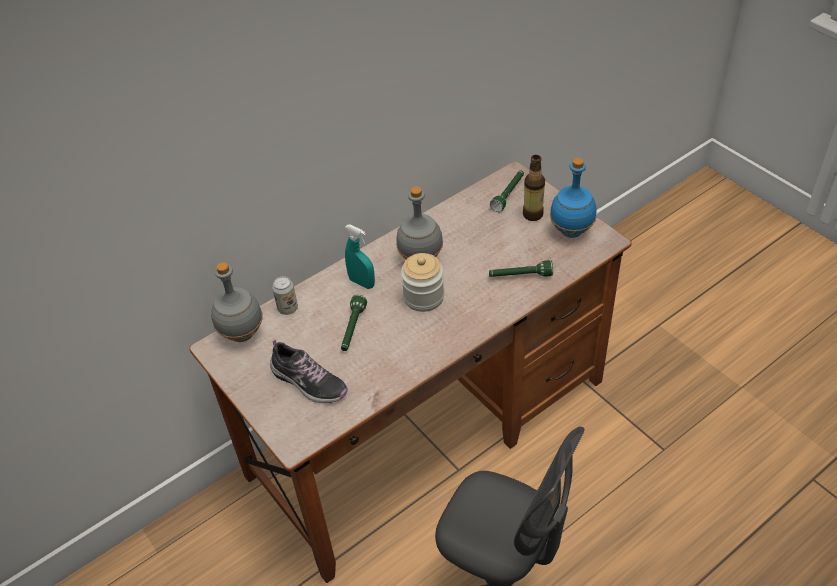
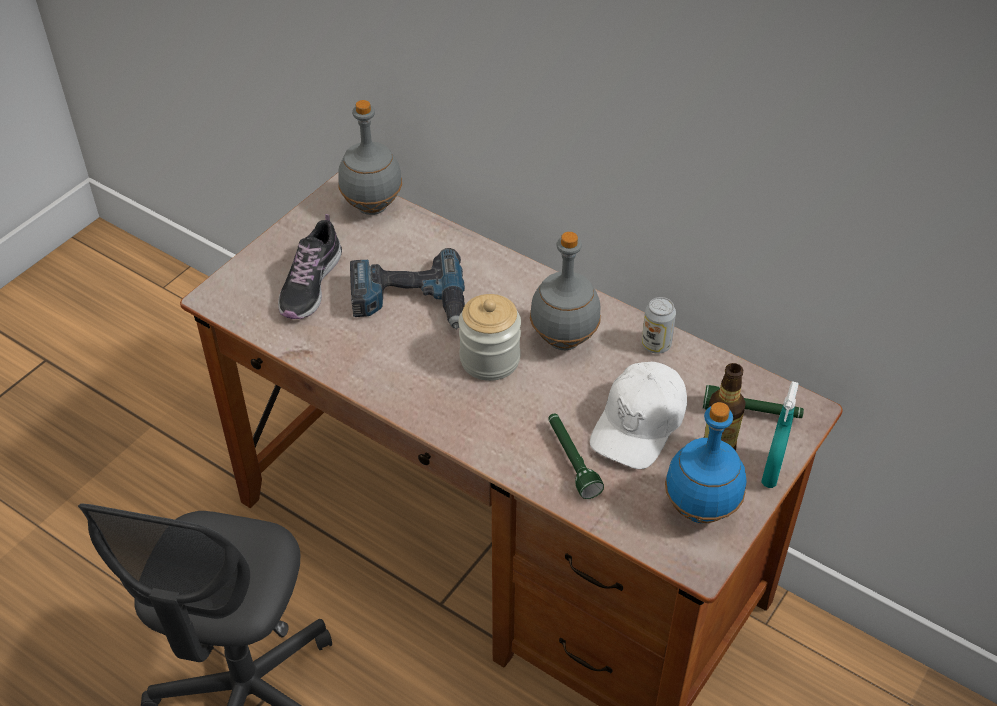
camera: 70 degrees right, 0 degrees up
(287, 308) = (426, 233): can -> can (656, 345)
(352, 329) = (409, 302): green flashlight -> power drill
(362, 282) = (495, 290): turquoise spray bottle -> turquoise spray bottle (771, 472)
(501, 241) = (639, 424): none -> white cap

